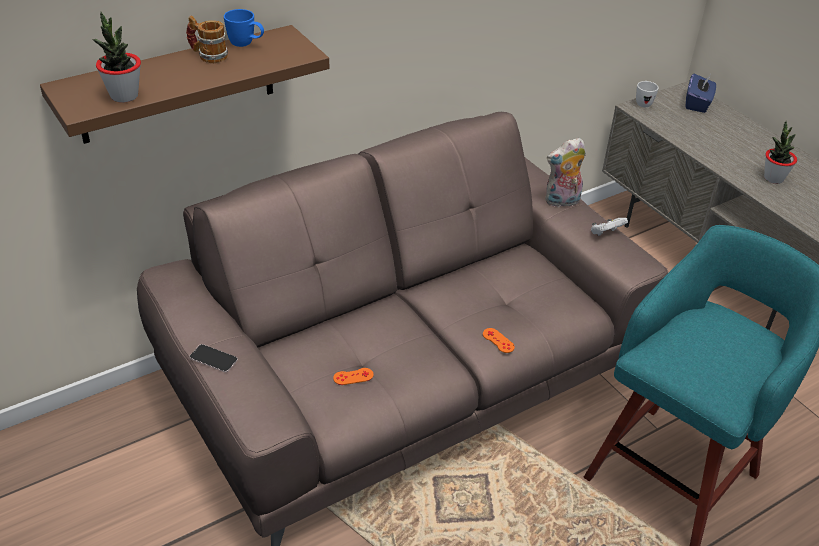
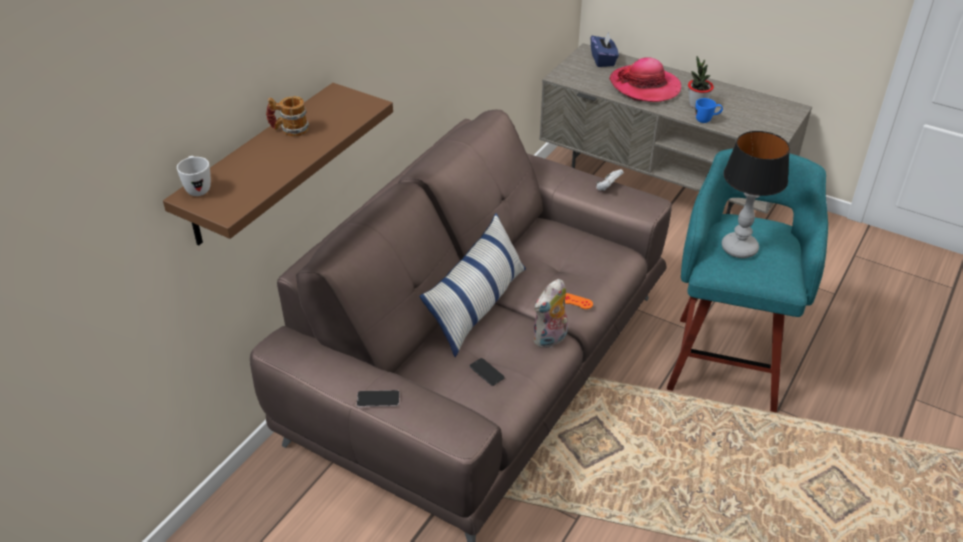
camera: 25 degrees left, 0 degrees up
(124, 96) = (252, 187): potted plant -> none
(246, 44) = (312, 111): blue mug -> blue mug (706, 120)
(353, 376) = (486, 372): orange game controller -> phone
(394, 308) = (477, 305): none -> pillow
(562, 202) = (557, 172): plush toy -> plush toy (550, 340)
(643, 102) = (562, 71): white mug -> white mug (198, 188)
(695, 344) = (738, 248): none -> table lamp
(725, 143) = (645, 86): none -> hat

